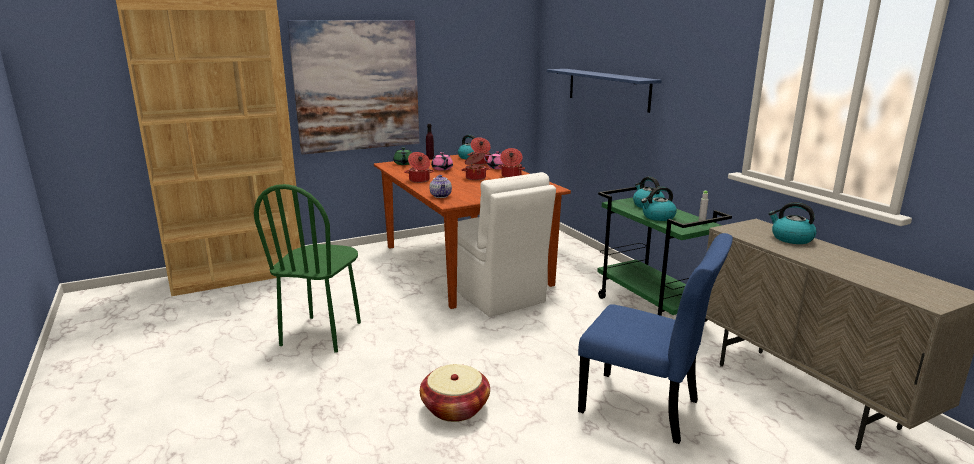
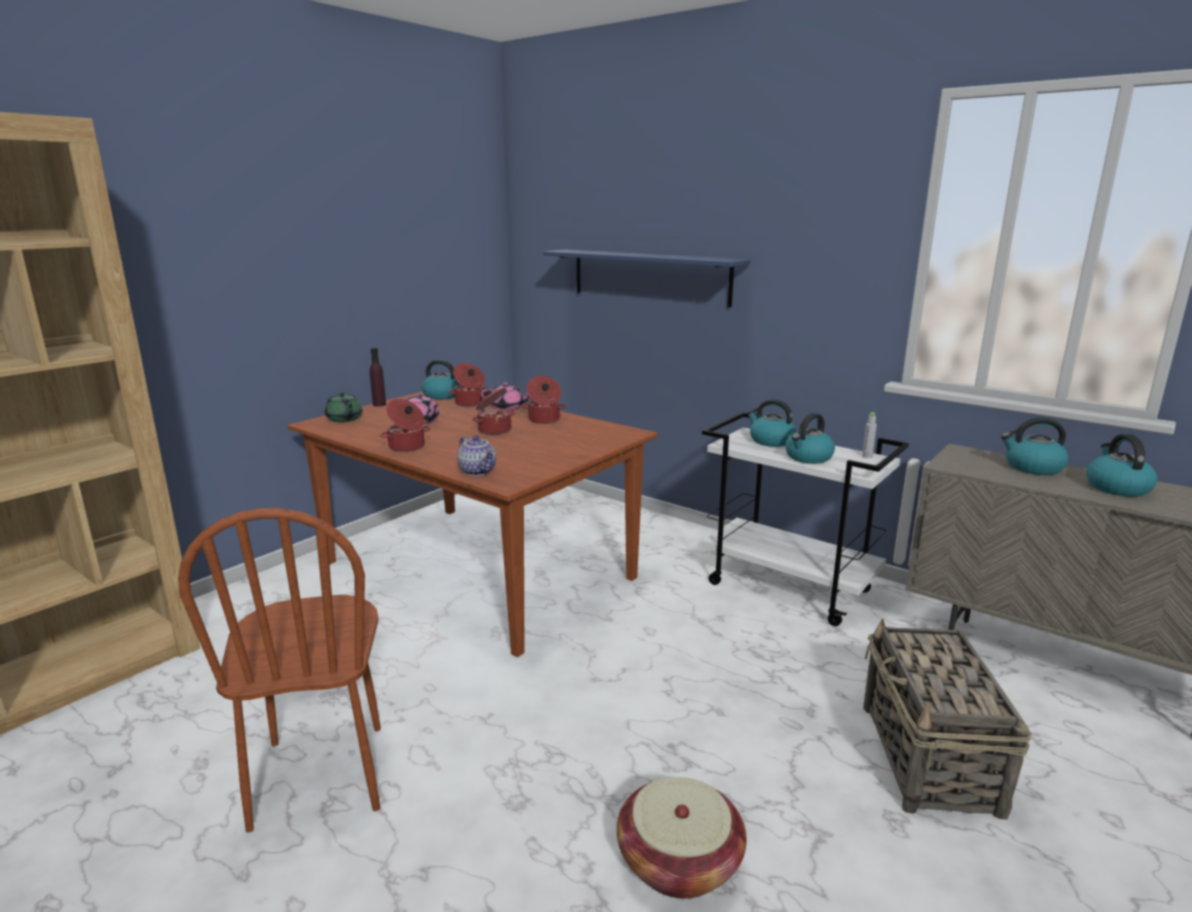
camera: 25 degrees left, 0 degrees up
(322, 334) = (320, 775): green chair -> brown chair
(357, 86) = (242, 291): picture -> none
(497, 295) = (568, 613): white chair -> none
(644, 408) = (929, 759): blue chair -> basket
(651, 309) = (790, 587): green cart -> white cart
(834, 257) = (1116, 487): none -> kettle

